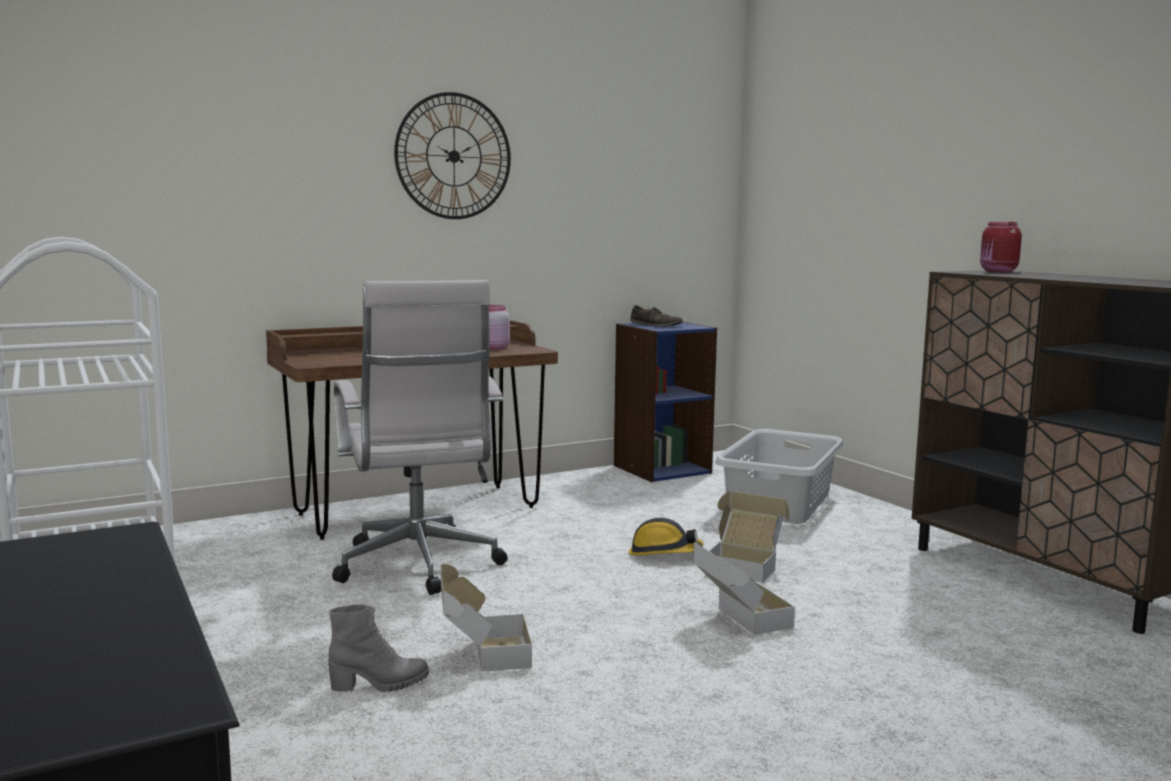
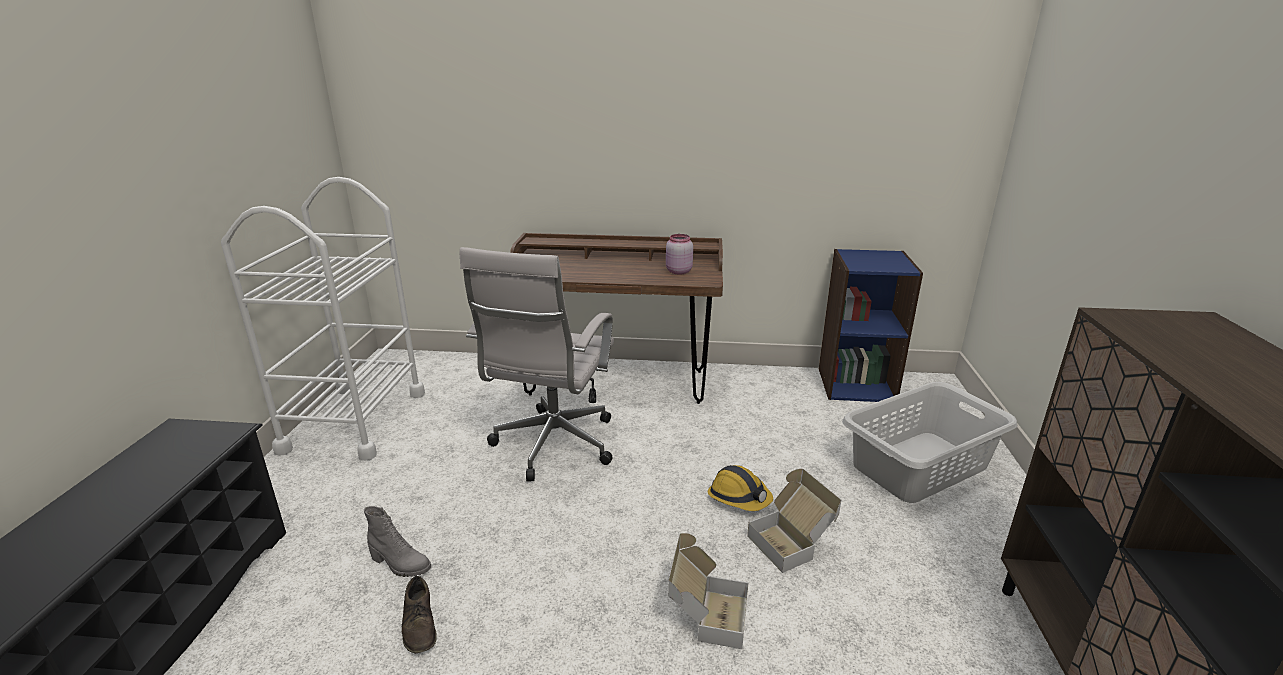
camera: 35 degrees right, 15 degrees up
(453, 156) = (680, 92): wall clock -> none
(482, 654) = (487, 563): cardboard box -> none
(655, 325) = (867, 258): brown shoe -> brown shoe (420, 623)
(998, 271) = (1194, 325): red jar -> none

